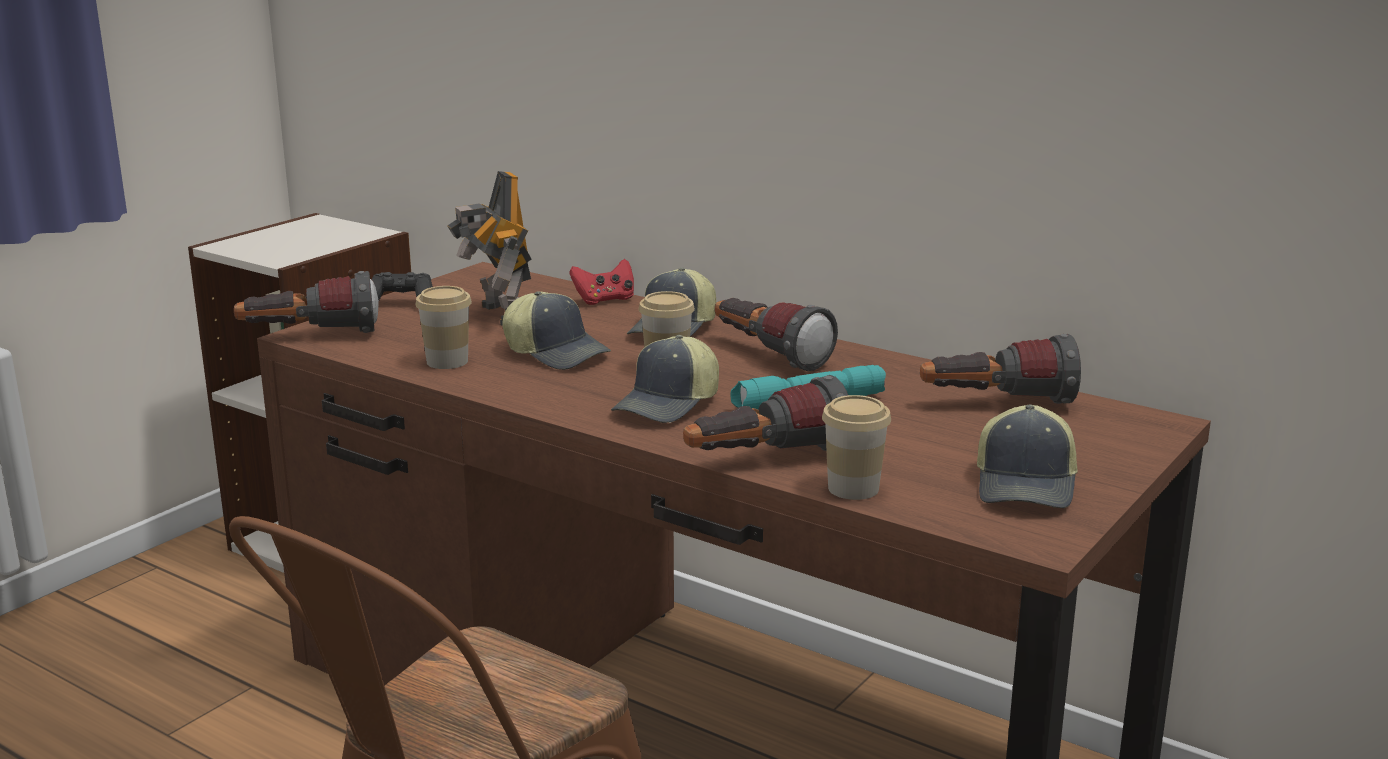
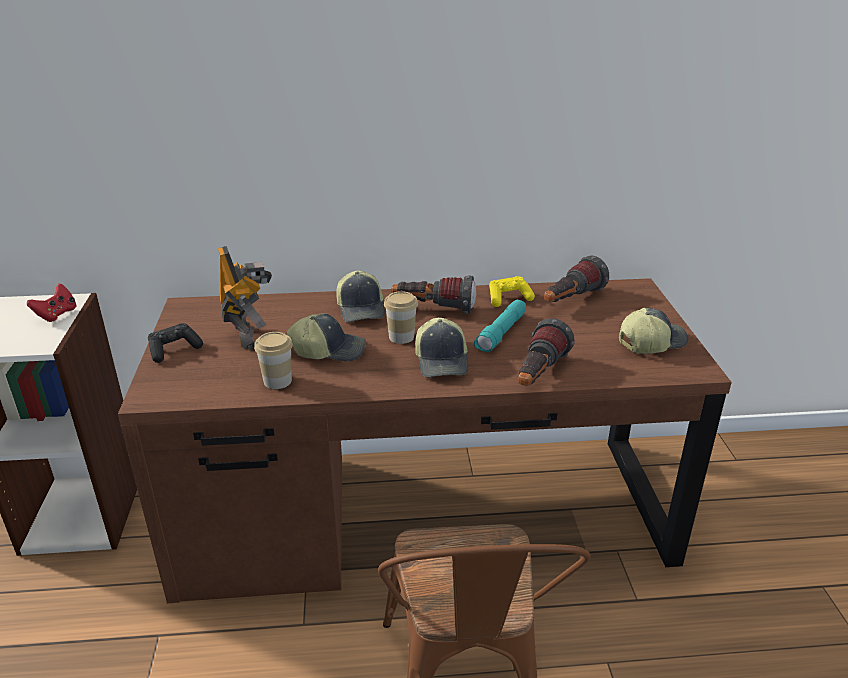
camera: 40 degrees left, 10 degrees up
(310, 336) = (155, 397): flashlight -> none
(497, 315) = (248, 335): toy robot -> toy robot turned 135 degrees counterclockwise
(605, 300) = (291, 302): red game controller -> red game controller (57, 314)
(853, 488) = (597, 375): cup -> none
(900, 375) = (508, 299): none -> yellow game controller
(1027, 486) = (650, 342): cap -> cap turned 90 degrees counterclockwise

